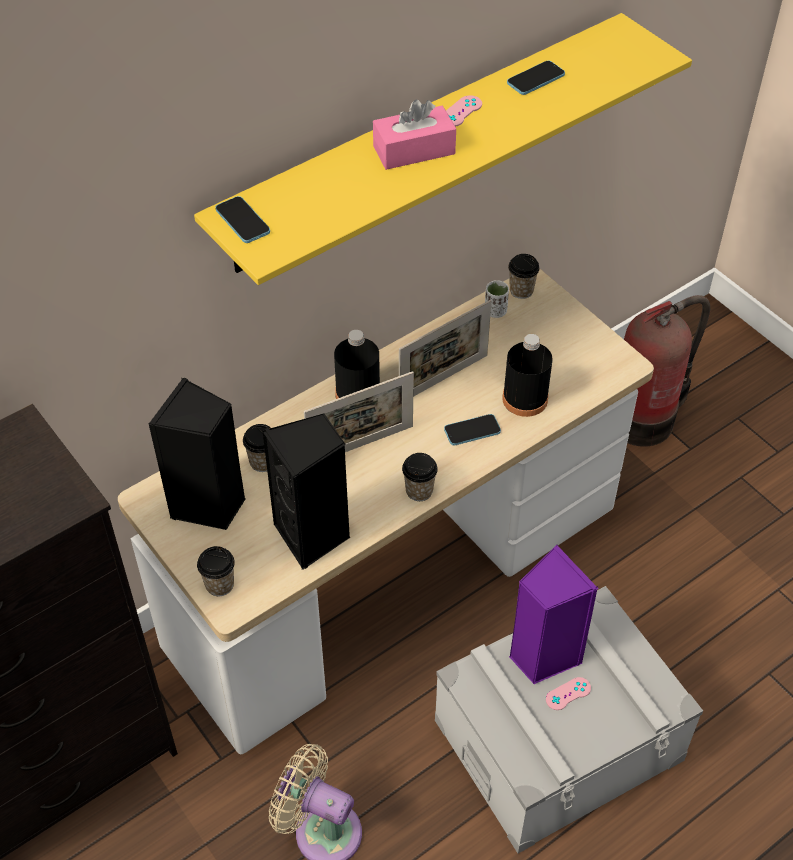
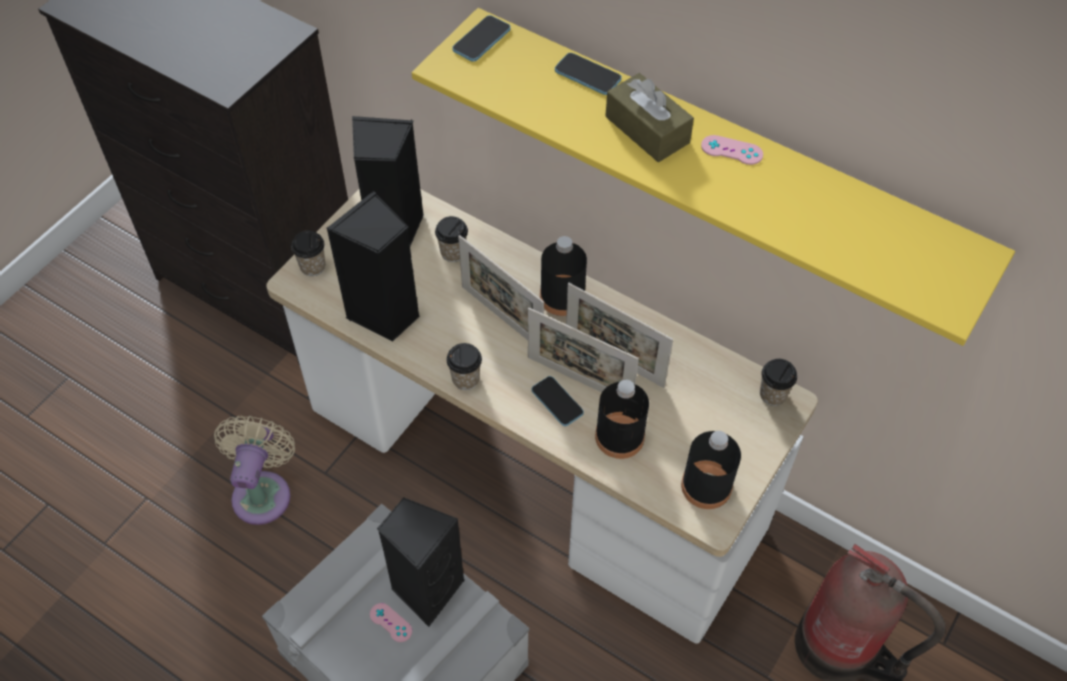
camera: 70 degrees right, 5 degrees up
(414, 150) = (647, 129): pink tissue box -> brown tissue box
(456, 409) = (579, 381): none -> picture frame
(495, 311) = (729, 379): white cup -> none
(535, 79) = (827, 199): phone -> phone (587, 75)
(542, 655) = (426, 589): purple speaker -> black speaker
(593, 359) = (706, 486): none -> black bottle

